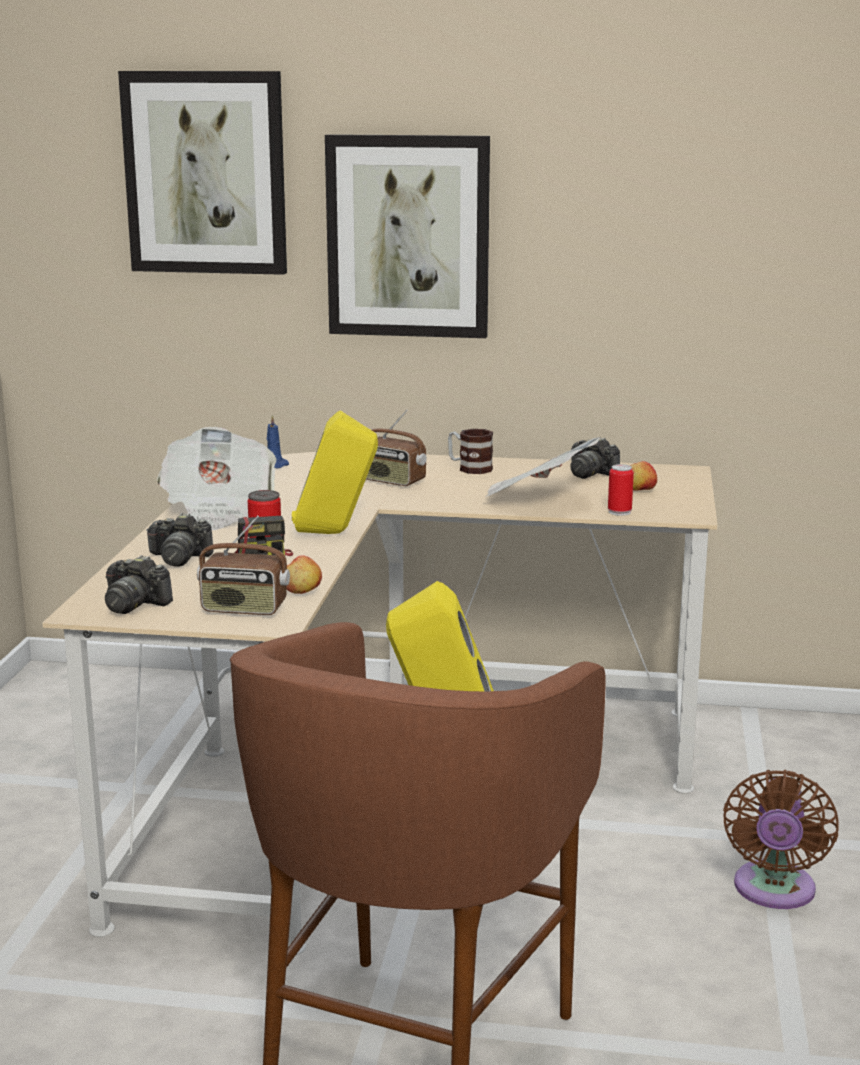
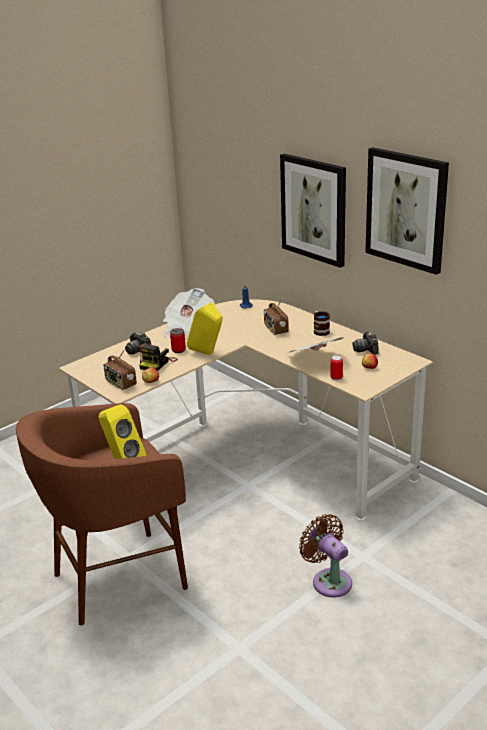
camera: 40 degrees right, 10 degrees up
(134, 604) = (93, 369): camera -> none
(205, 173) = (242, 162): picture -> picture (406, 209)
(773, 891) = (329, 580): brown fan -> brown fan turned 90 degrees clockwise

